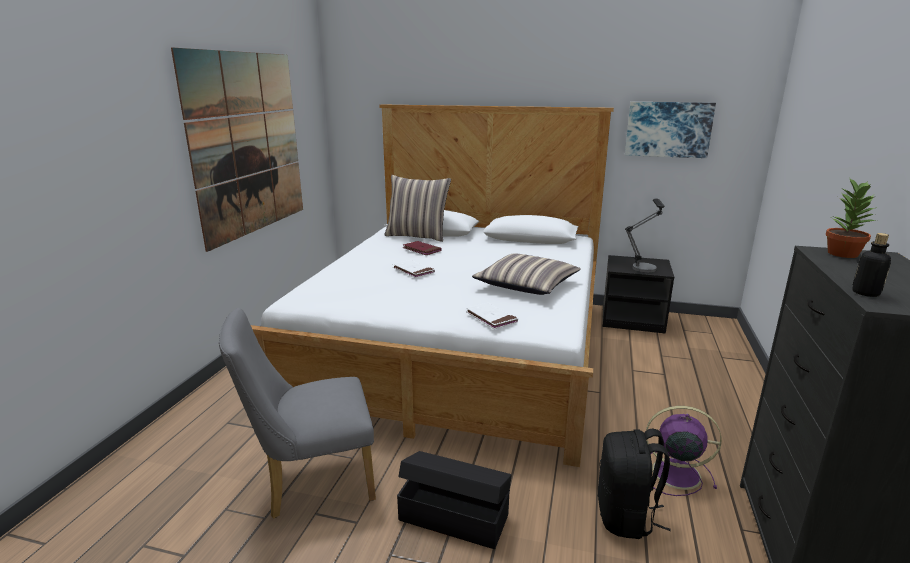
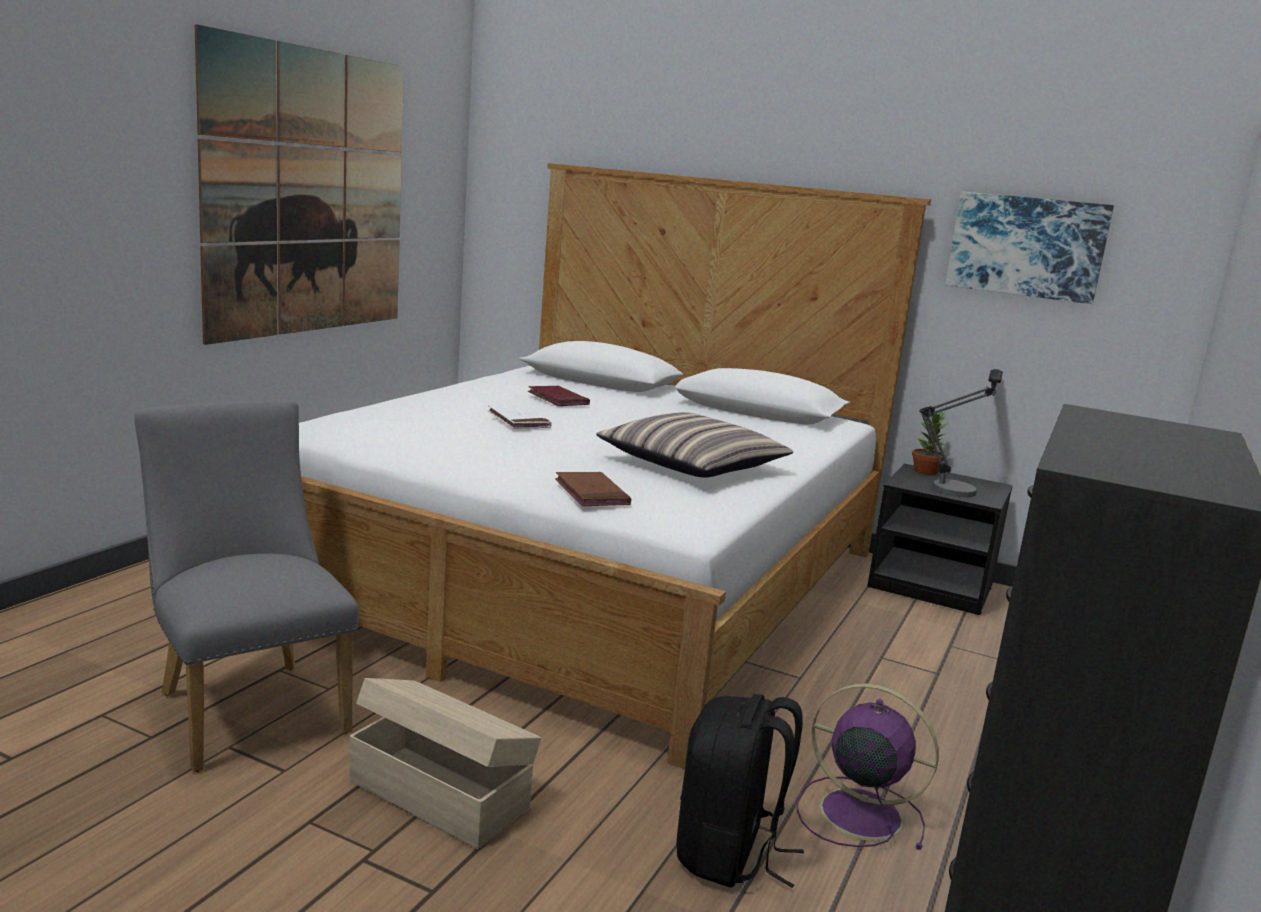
camera: 10 degrees right, 5 degrees down
(311, 481) = (247, 706): grey chair -> grey chair turned 60 degrees clockwise
(417, 236) = (569, 383): pillow -> none
(453, 516) = (439, 793): black storage box -> beige storage box
(491, 318) = (591, 493): white book -> brown book
(842, 253) = (1131, 420): potted plant -> potted plant (925, 471)
(865, 293) = (1077, 454): bottle -> none

